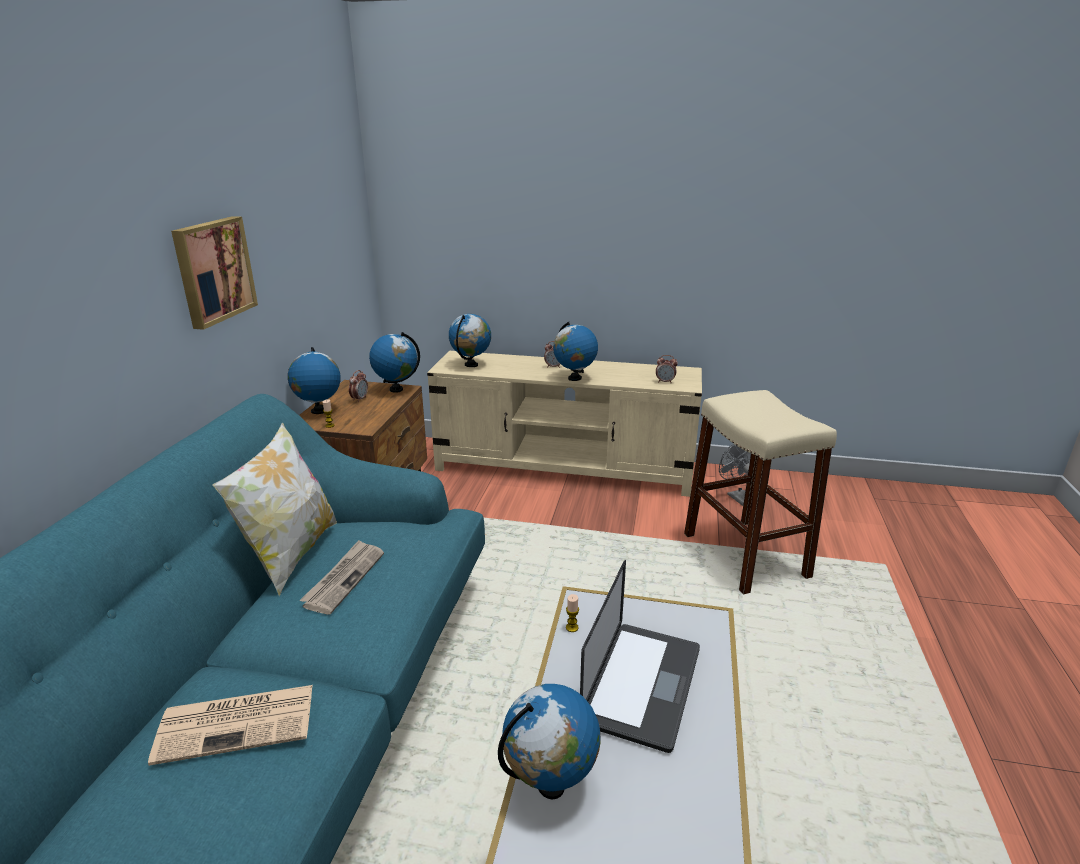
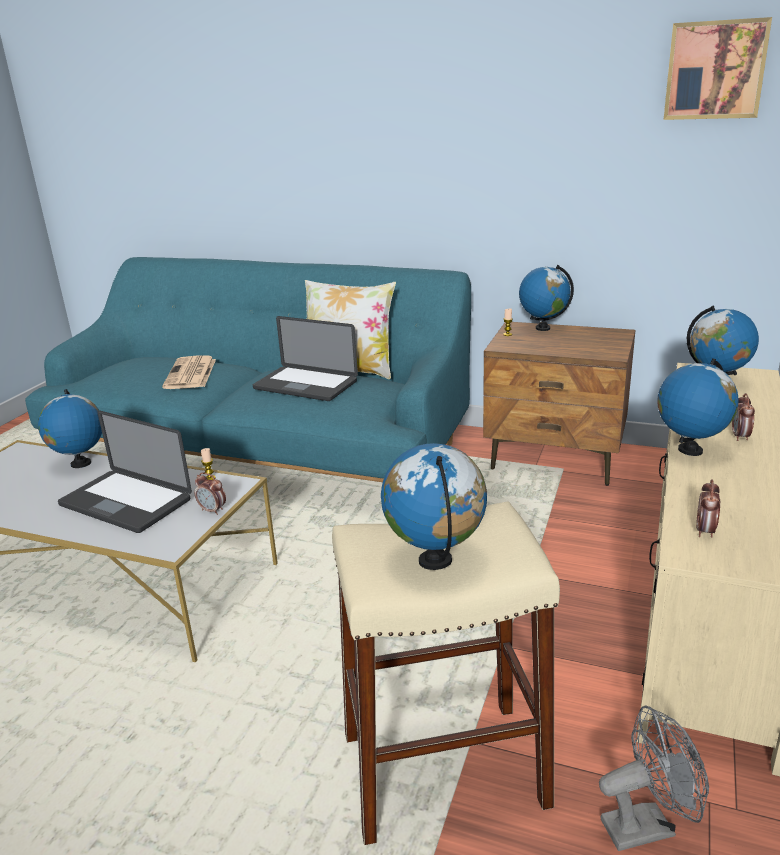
camera: 100 degrees right, 0 degrees up
(213, 270) = (466, 160): picture -> picture (715, 70)
(344, 578) = (305, 385): newspaper -> laptop
(359, 399) = (576, 339): alarm clock -> alarm clock (213, 510)
(396, 389) = (609, 351): globe -> globe (436, 561)

